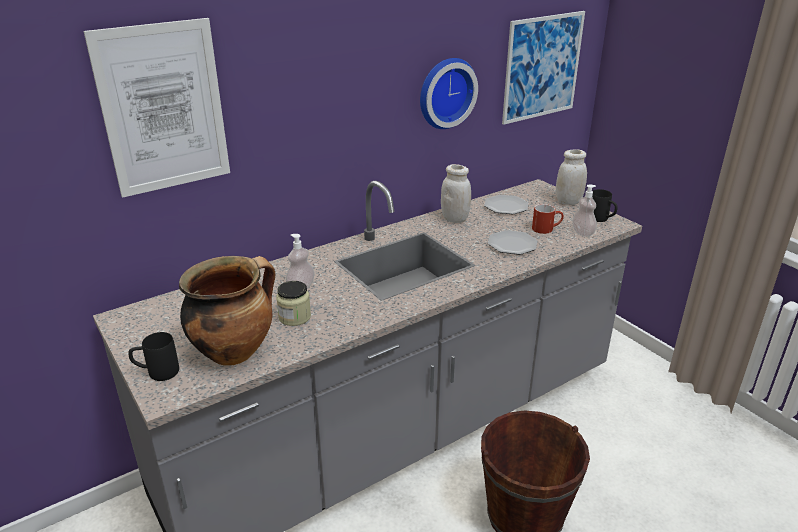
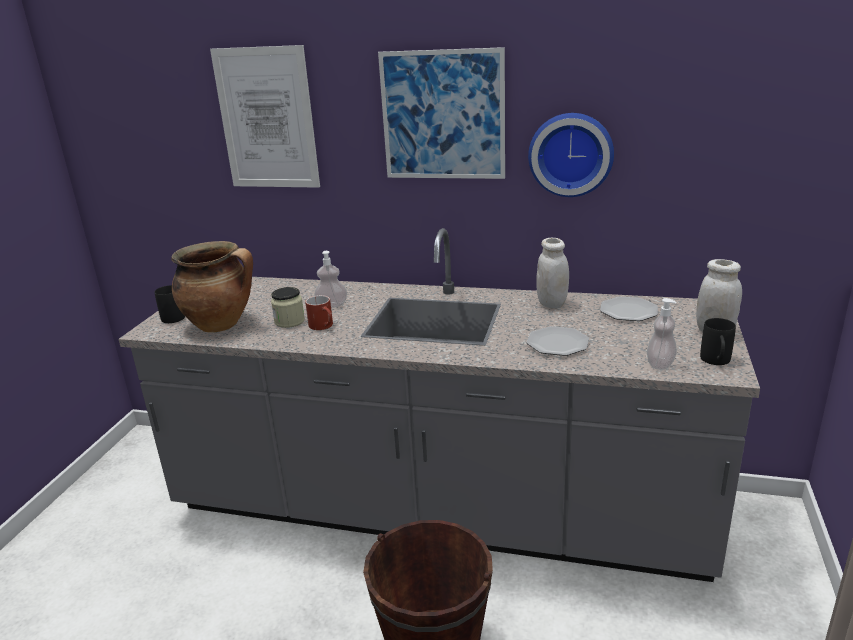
camera: 50 degrees right, 5 degrees down
(542, 67) = (743, 146): picture -> picture (443, 115)
(546, 228) = (626, 345): red mug -> red mug (324, 326)

